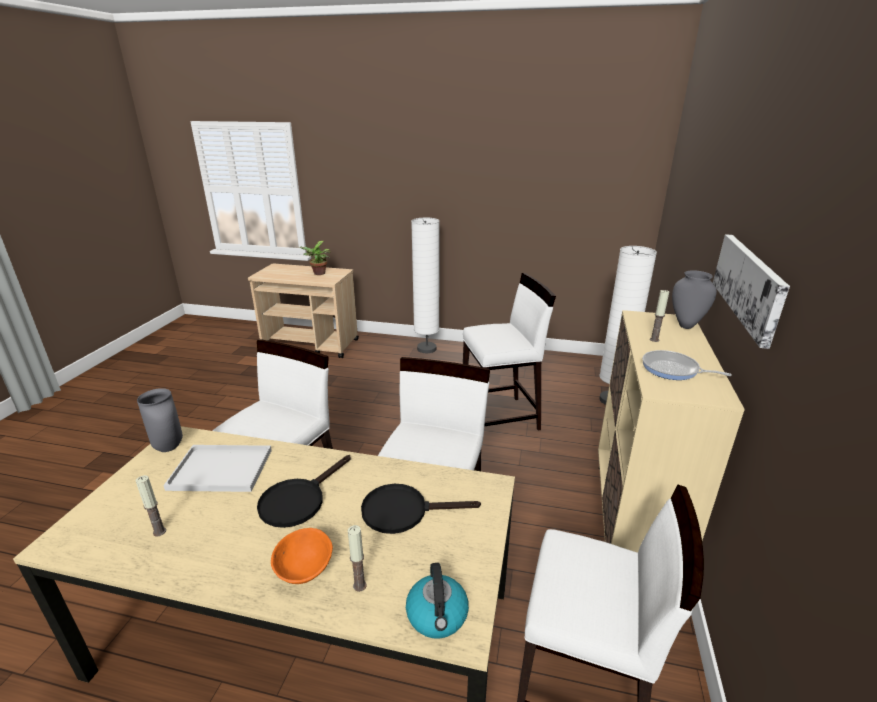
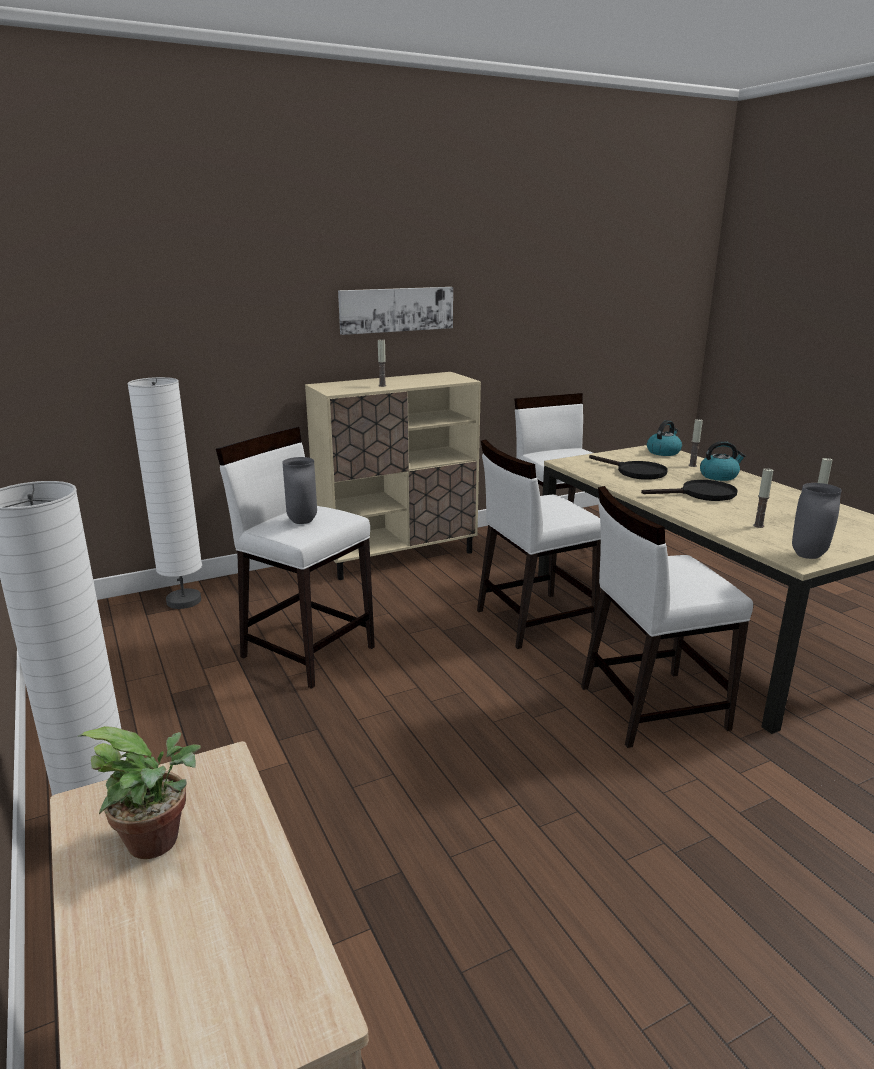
camera: 130 degrees left, 5 degrees down
(218, 470) = (758, 526): white tray -> candle
(305, 569) = (719, 476): orange bowl -> kettle
(673, 370) = (428, 380): frying pan -> none
(686, 325) = (334, 383): grey vase -> grey vase (301, 521)

